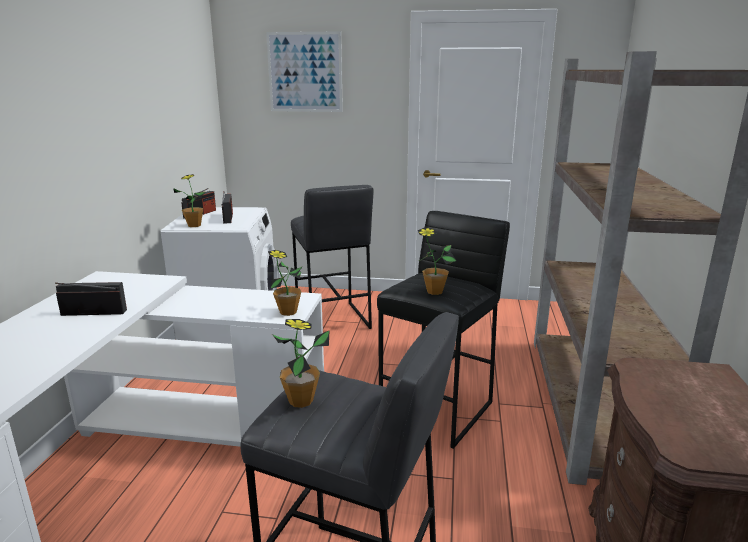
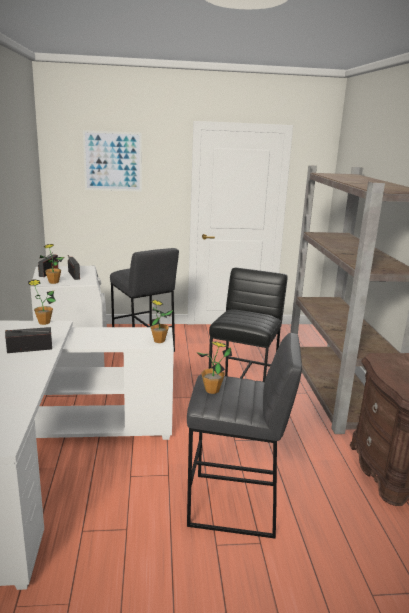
camera: 15 degrees left, 0 degrees up
(434, 291) = (248, 321): potted plant -> potted plant (44, 322)

